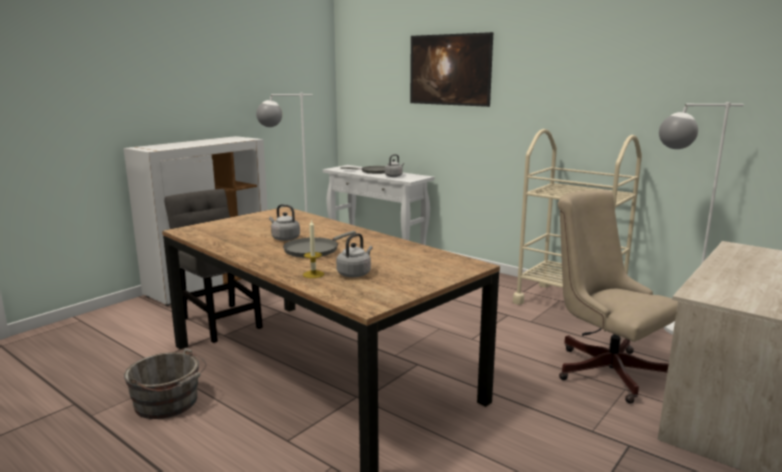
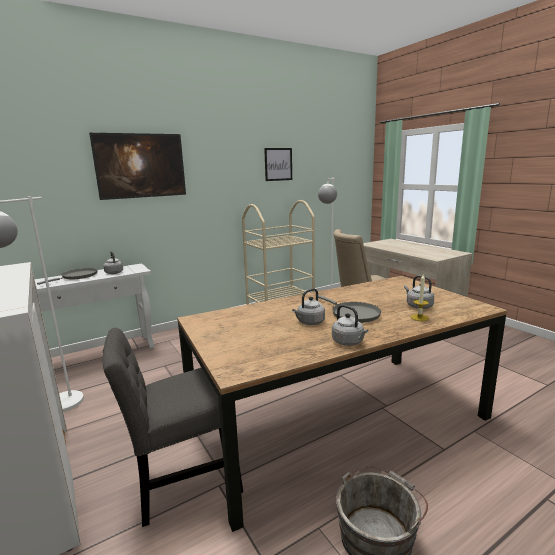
camera: 70 degrees left, 0 degrees up
(238, 252) = (349, 342): none -> grey kettle
(635, 73) = (278, 164): none -> picture

